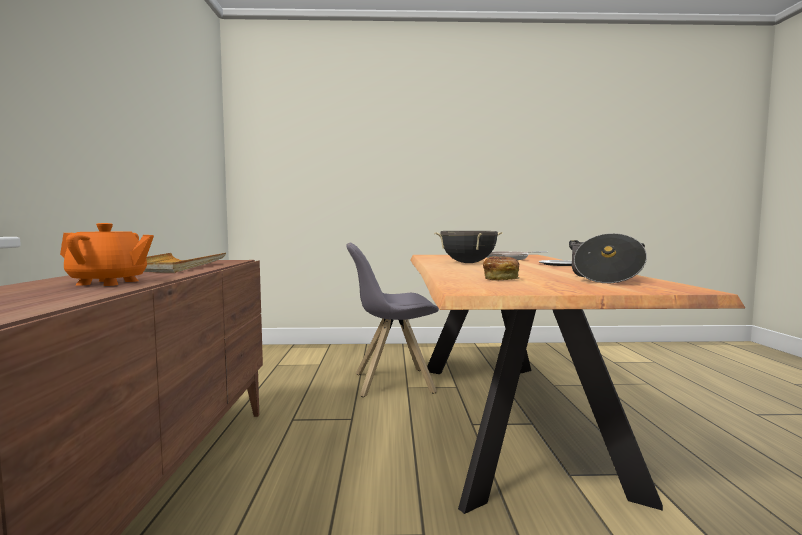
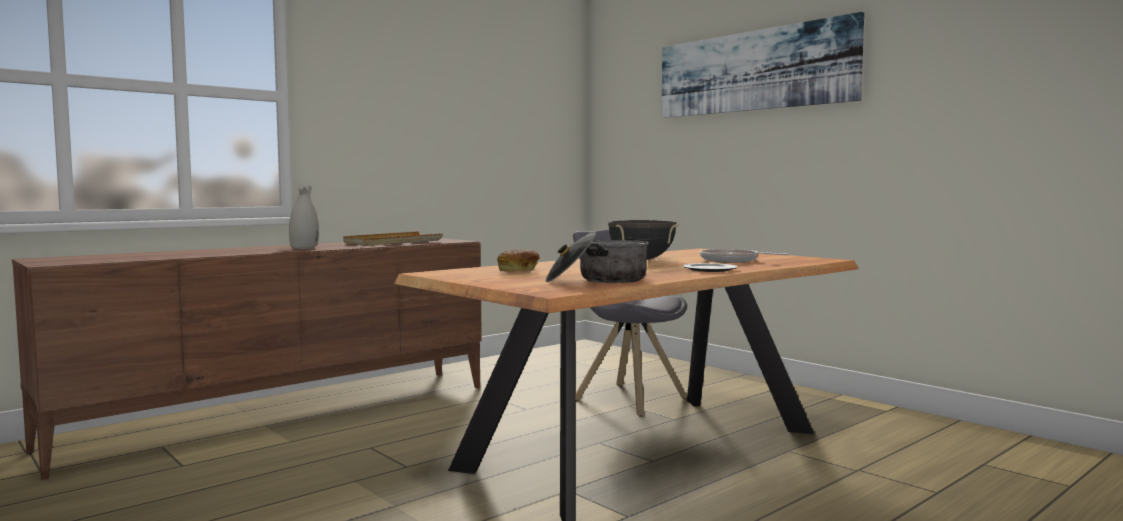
camera: 50 degrees right, 0 degrees up
(108, 283) = (304, 248): orange teapot -> white vase
(401, 126) = (752, 71): none -> picture

